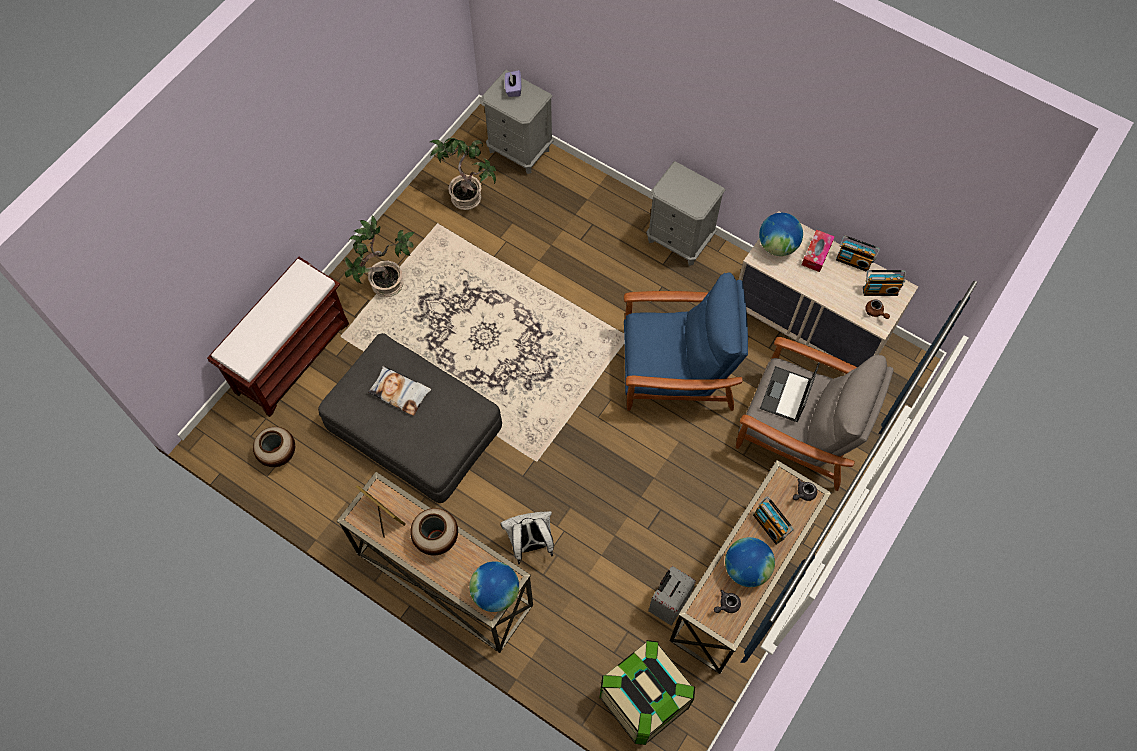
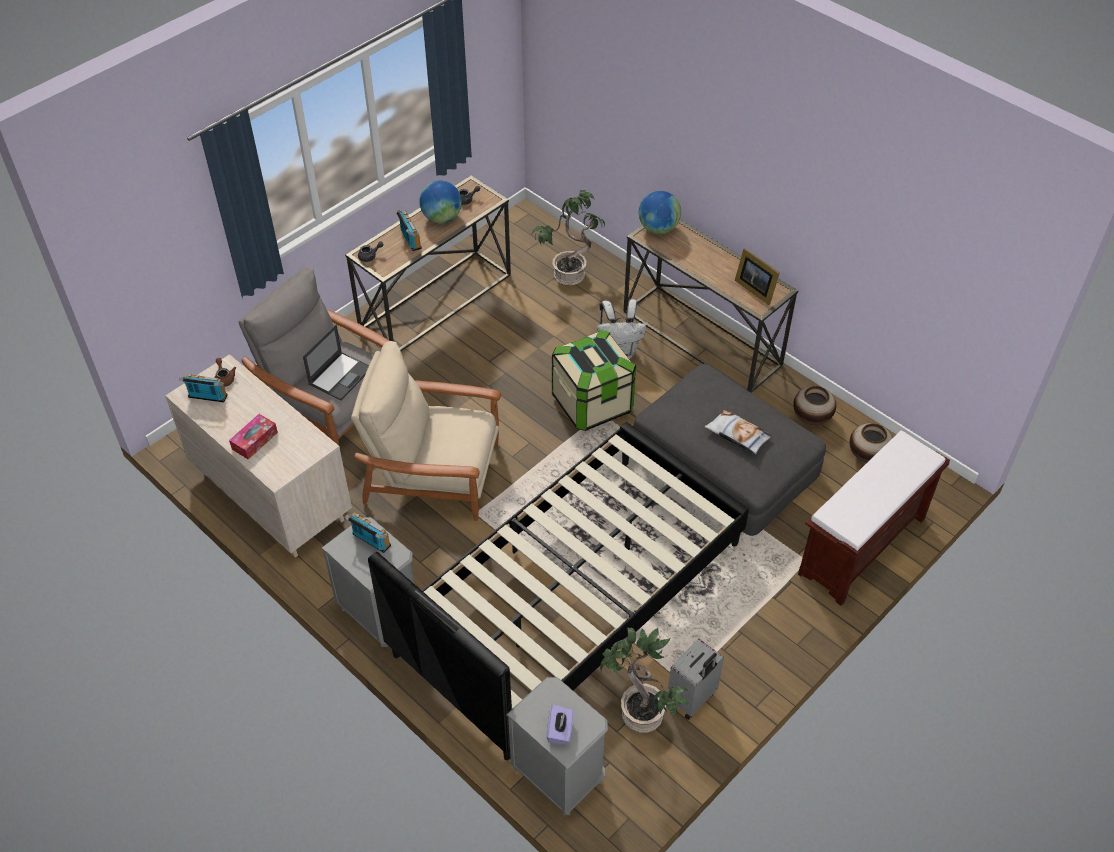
camera: 170 degrees left, 15 degrees down
(387, 285) = (751, 612): potted plant -> potted plant (569, 273)
(436, 538) = (706, 268): vase -> vase (811, 418)
(533, 275) = (570, 598): none -> black bed
(643, 699) = (543, 245): storage box -> storage box (592, 403)
(668, 603) = (504, 297): grey suitcase -> grey suitcase (692, 699)
(676, 370) = (434, 474): blue armchair -> beige armchair
(777, 245) = (293, 455): globe -> none
(853, 261) = (218, 428): radio -> radio (370, 541)

